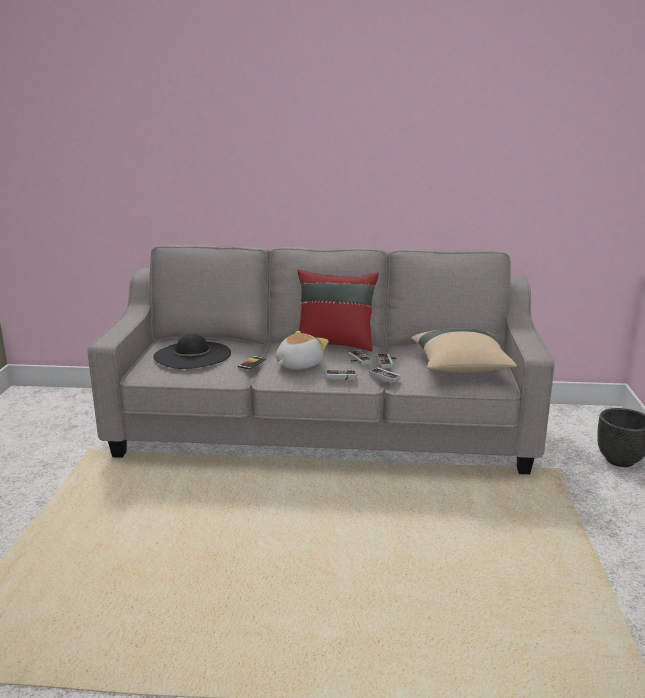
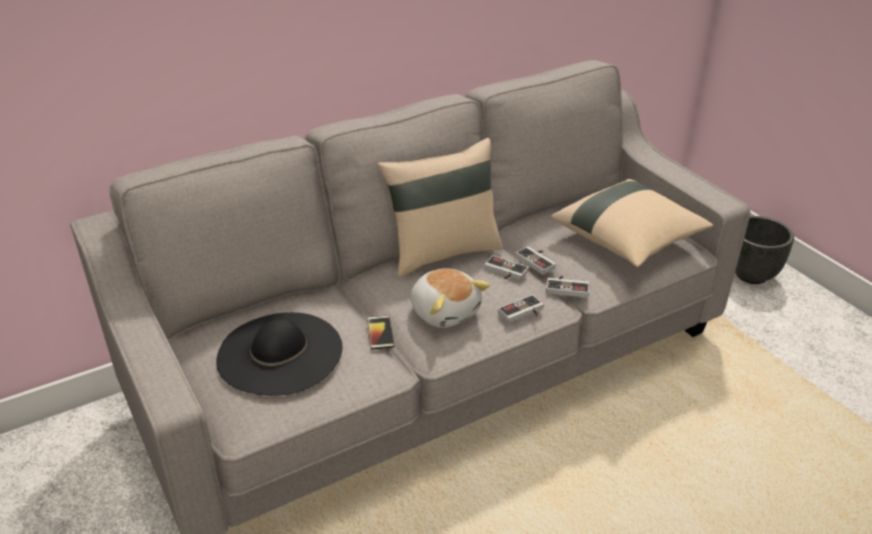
camera: 35 degrees left, 15 degrees up
(298, 365) = (445, 311): plush toy -> plush toy turned 135 degrees clockwise
(335, 344) = (442, 252): red pillow -> beige pillow

